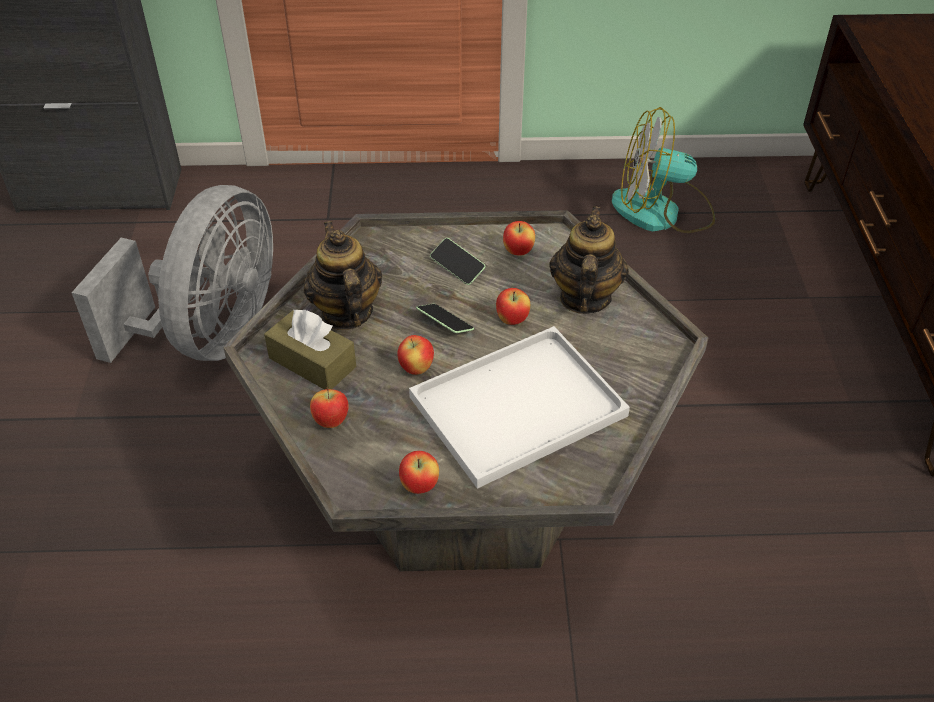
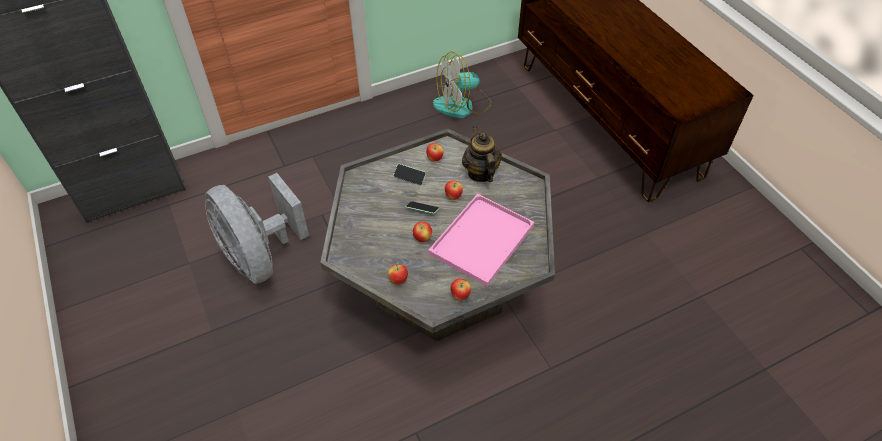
camera: 25 degrees left, 5 degrees up
(211, 336) = (260, 256): grey fan -> grey fan turned 150 degrees clockwise
(312, 362) = (369, 254): brown tissue box -> none
(346, 313) = (369, 222): teapot -> none
(515, 409) = (481, 241): white tray -> pink tray

